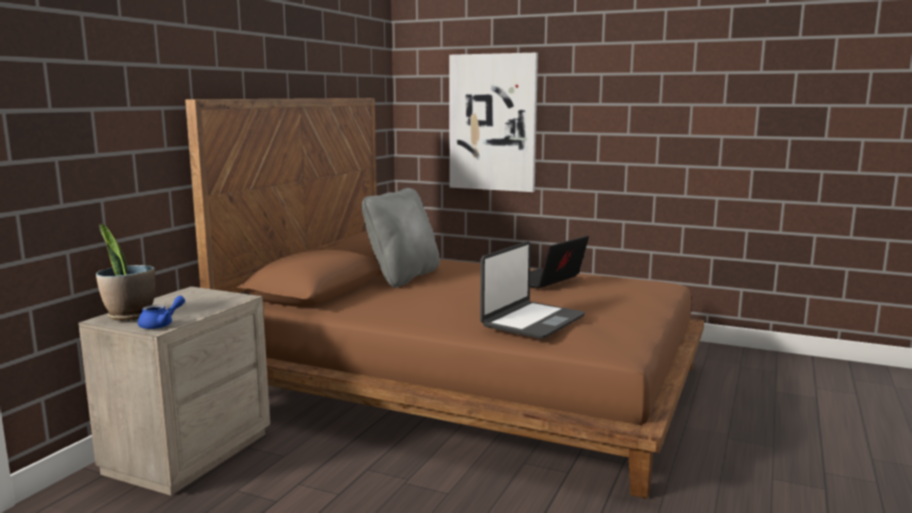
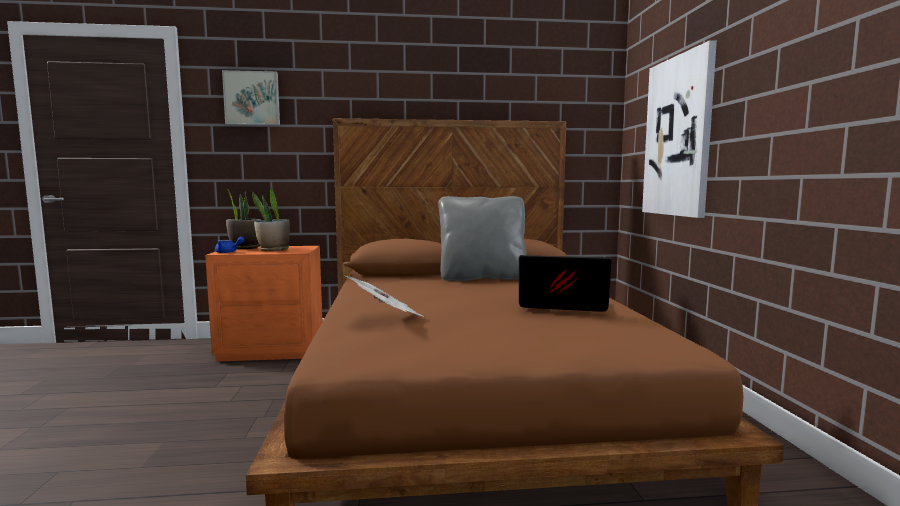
camera: 60 degrees right, 5 degrees down
(70, 65) = (252, 98): none -> picture
(187, 453) = (272, 349): beige nightstand -> orange nightstand
(191, 305) = (273, 250): none -> potted plant
(532, 321) = (386, 317): laptop -> newspaper

